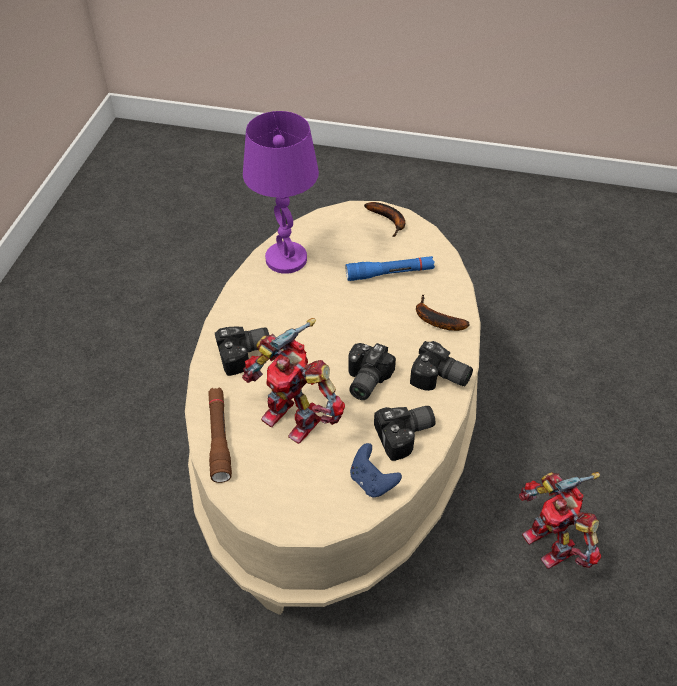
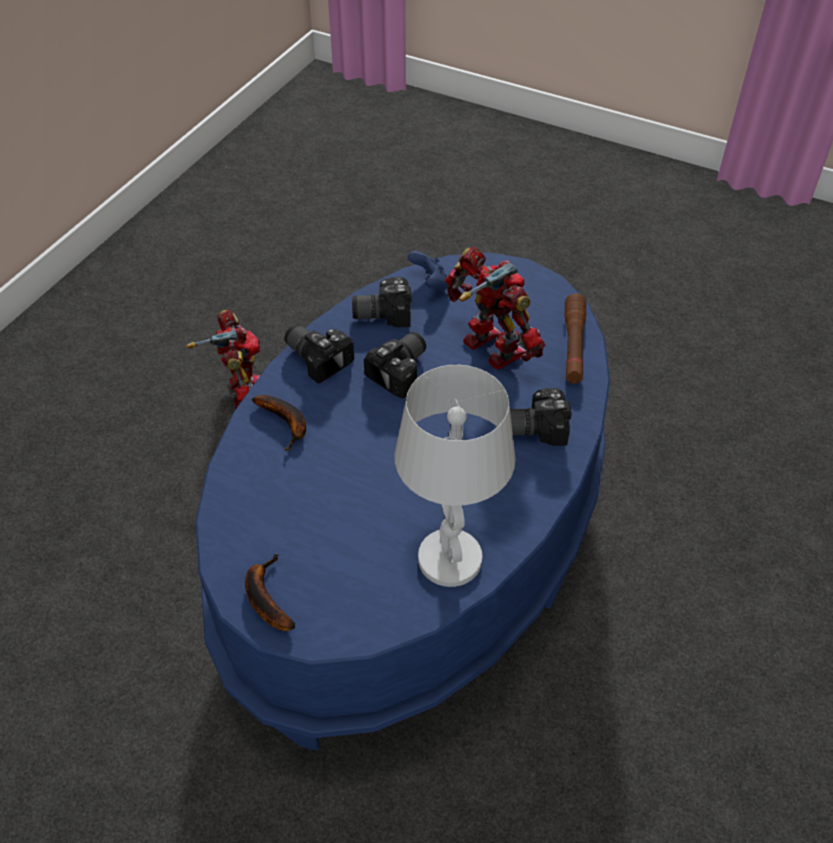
camera: 165 degrees left, 0 degrees up
(285, 259) = (450, 559): purple table lamp -> white table lamp
(338, 439) = (416, 540): beige coffee table -> blue coffee table
(389, 273) = (310, 501): blue flashlight -> none

